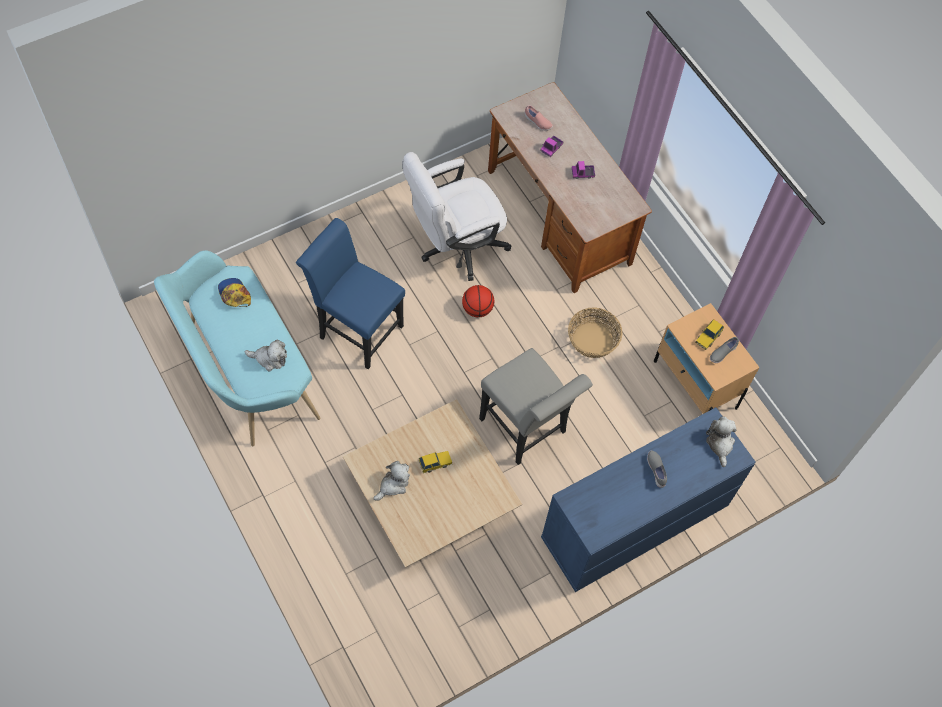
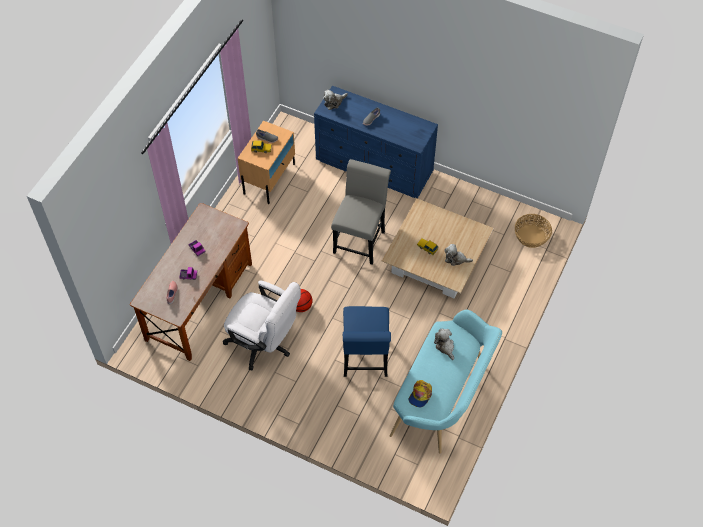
camera: 120 degrees left, 5 degrees down
(592, 340) = (277, 238): basket -> basket (531, 236)

